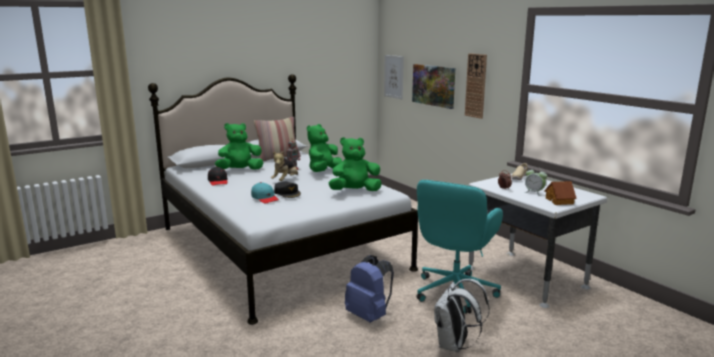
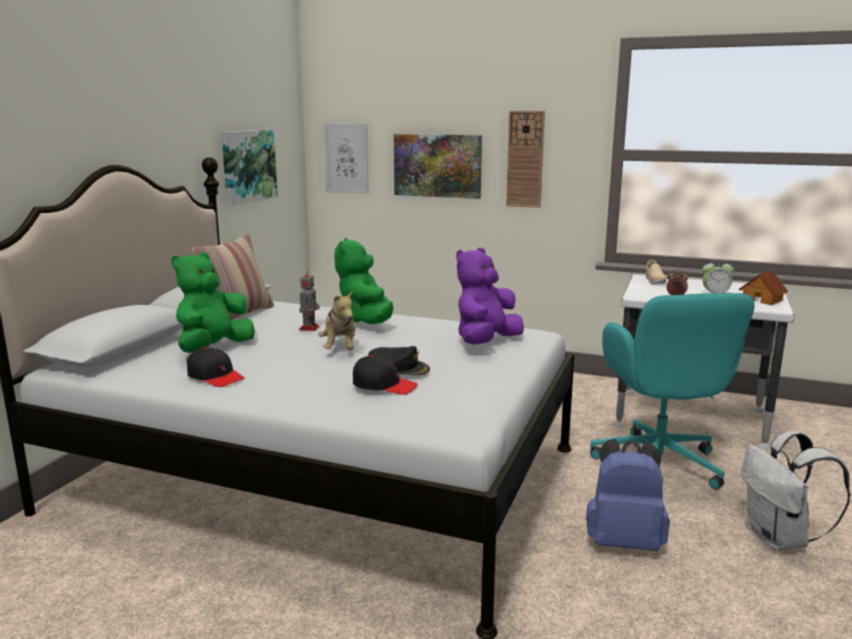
camera: 35 degrees left, 0 degrees up
(265, 198) = (384, 385): turquoise cap -> black cap
(326, 79) = (248, 166): none -> picture
(355, 191) = (486, 342): green plush toy -> purple plush toy

